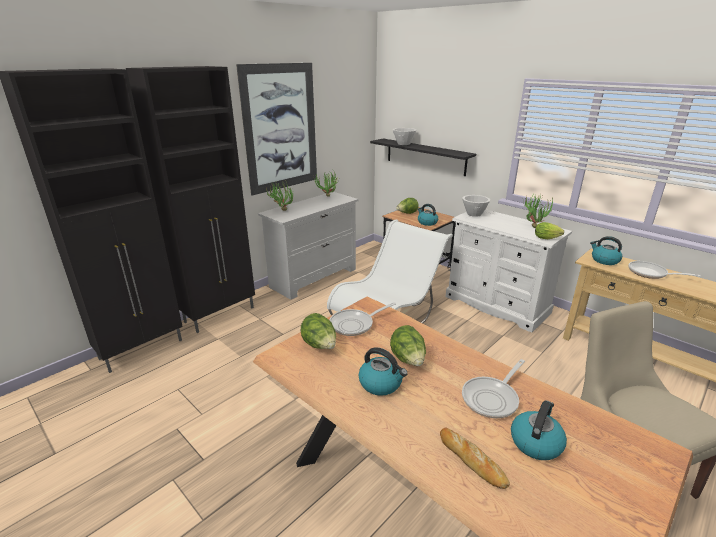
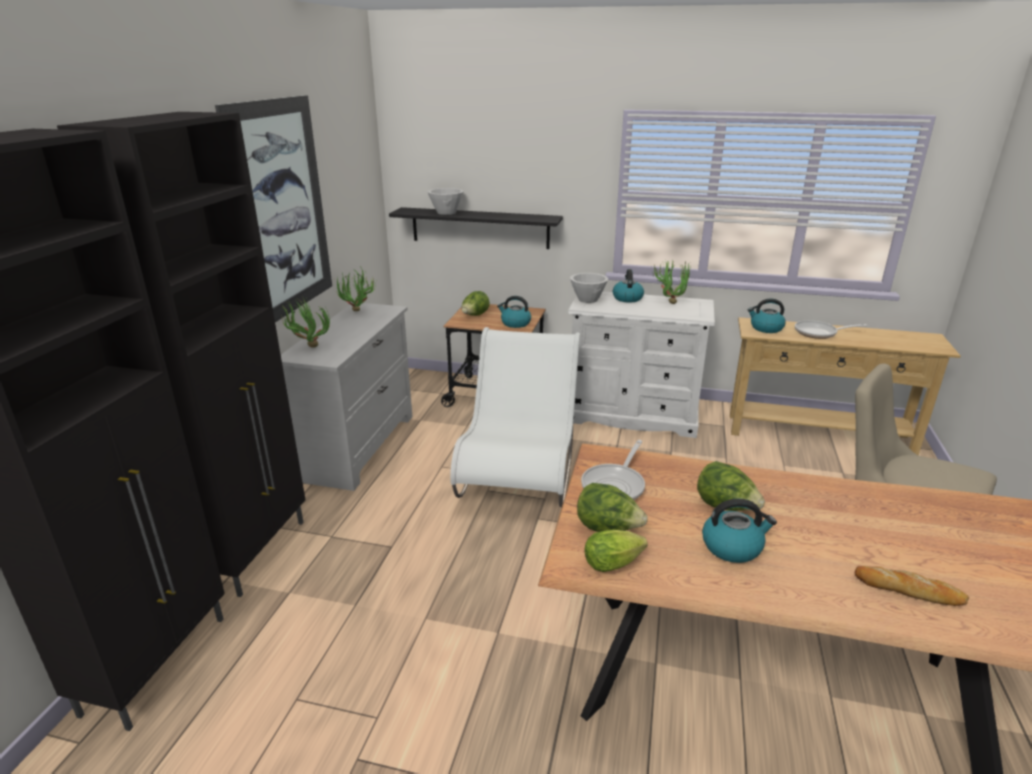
camera: 30 degrees left, 0 degrees up
(492, 398) = (850, 517): frying pan -> none
(535, 442) = (933, 546): kettle -> kettle (627, 298)
(548, 238) = (701, 314): lettuce -> lettuce (615, 563)

